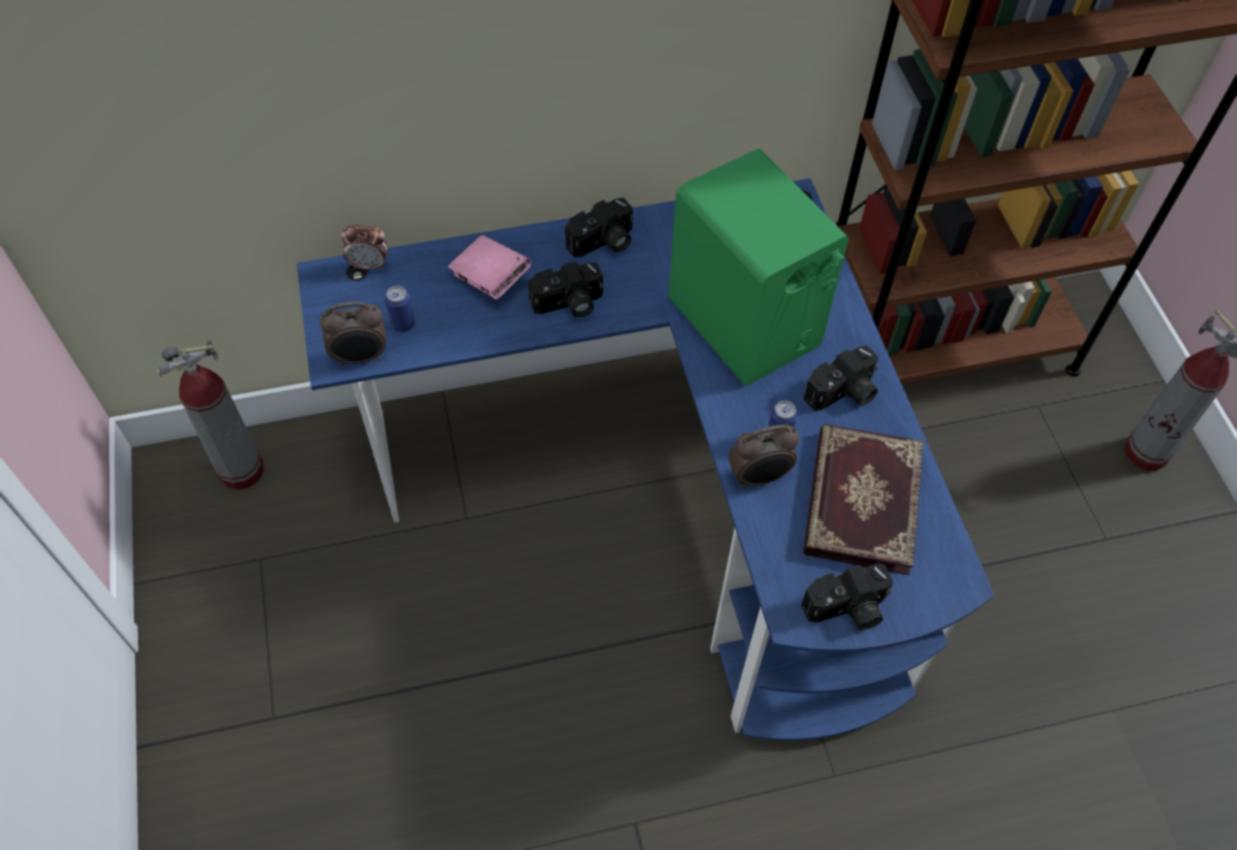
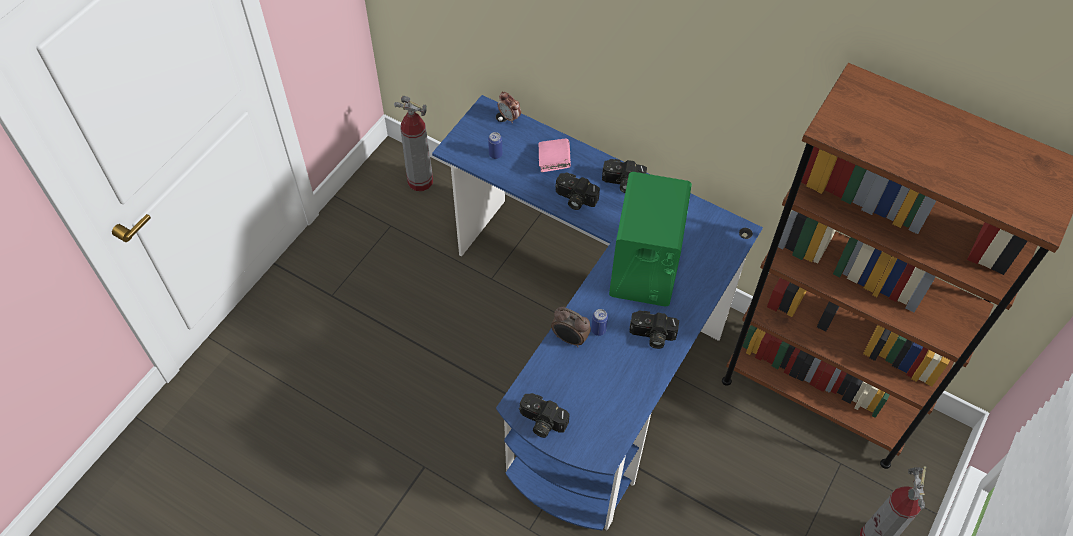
camera: 45 degrees right, 0 degrees up
(361, 357) = (463, 155): alarm clock -> none
(860, 500) = (602, 385): book -> none

